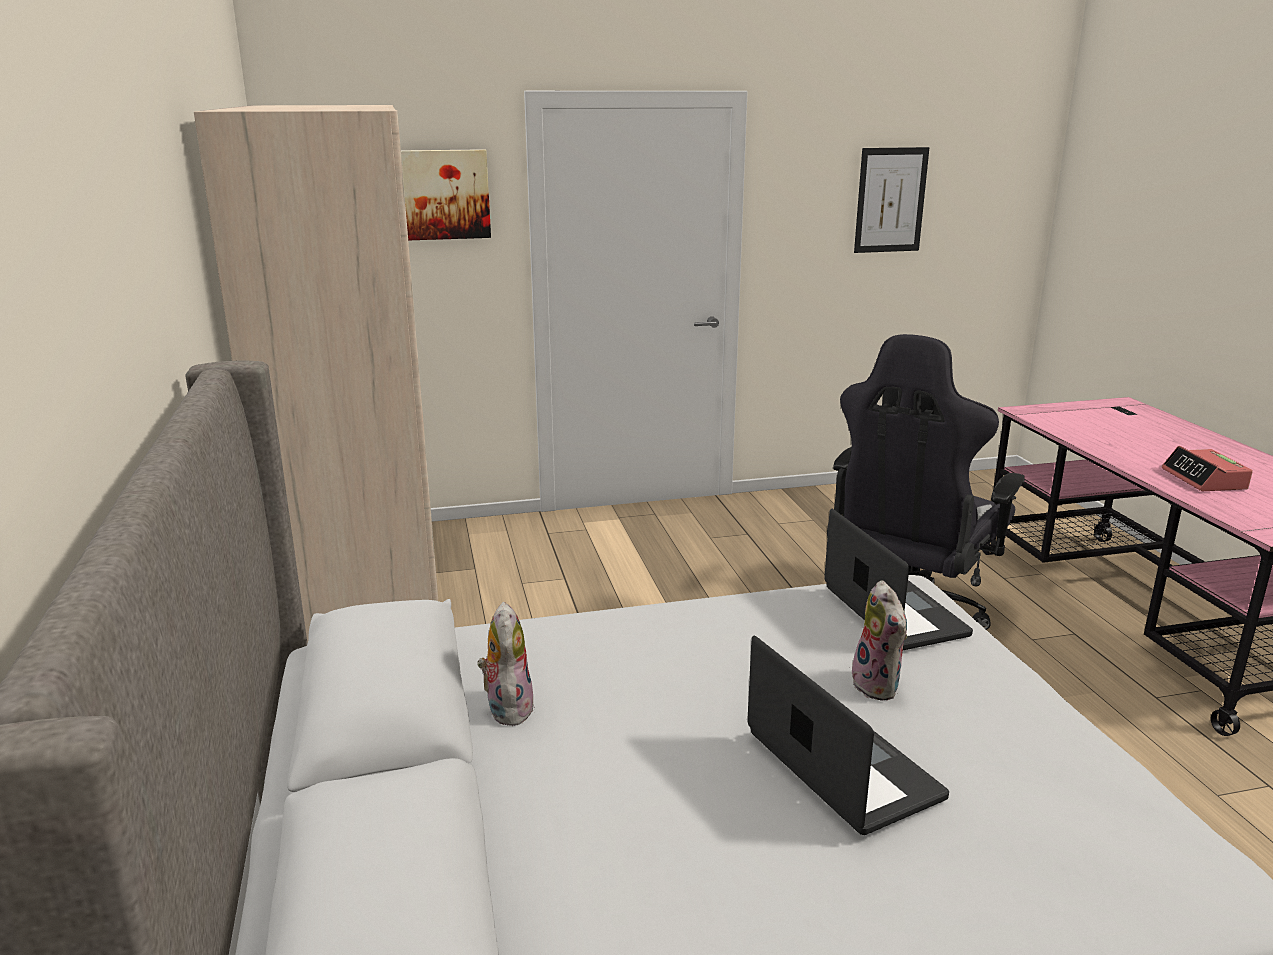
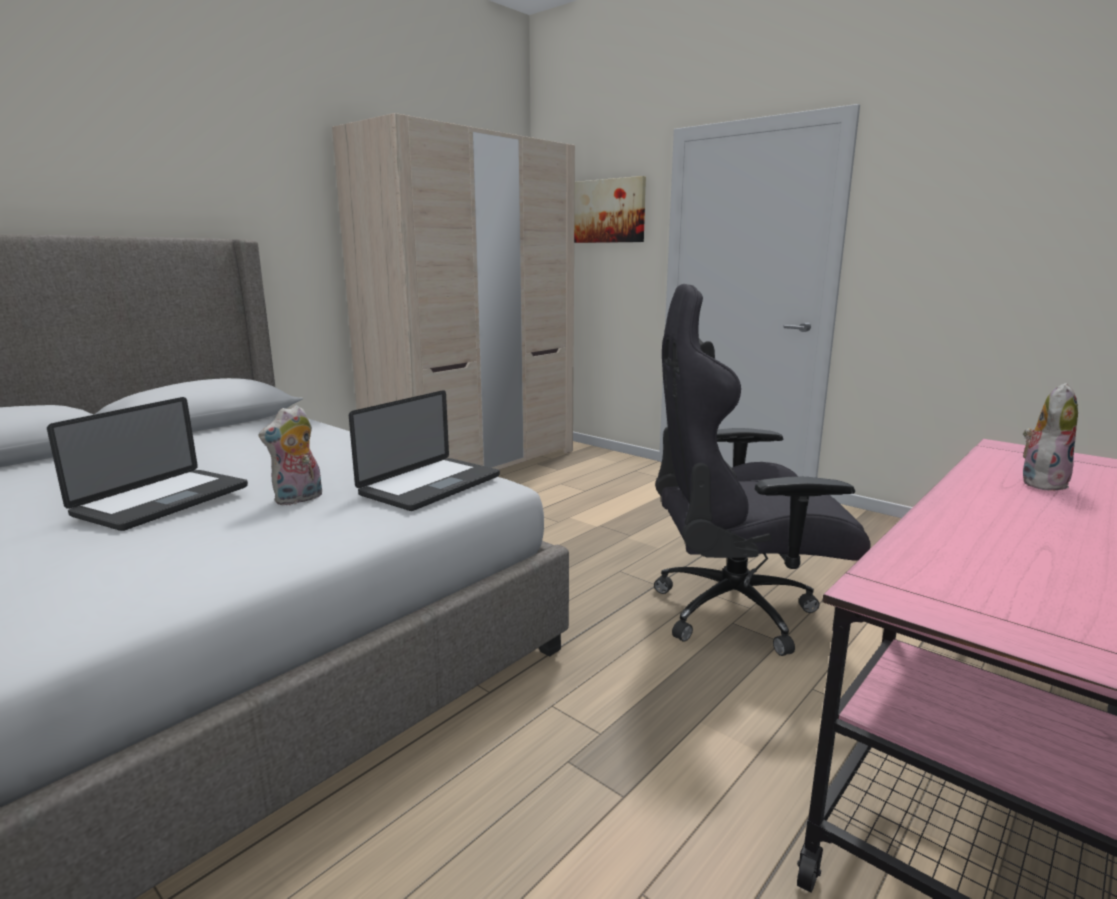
camera: 55 degrees right, 5 degrees down
(507, 707) = (213, 437): plush toy -> plush toy (1041, 482)
(890, 200) = (1031, 209): picture -> none
(1204, 480) = (1008, 540): alarm clock -> none

